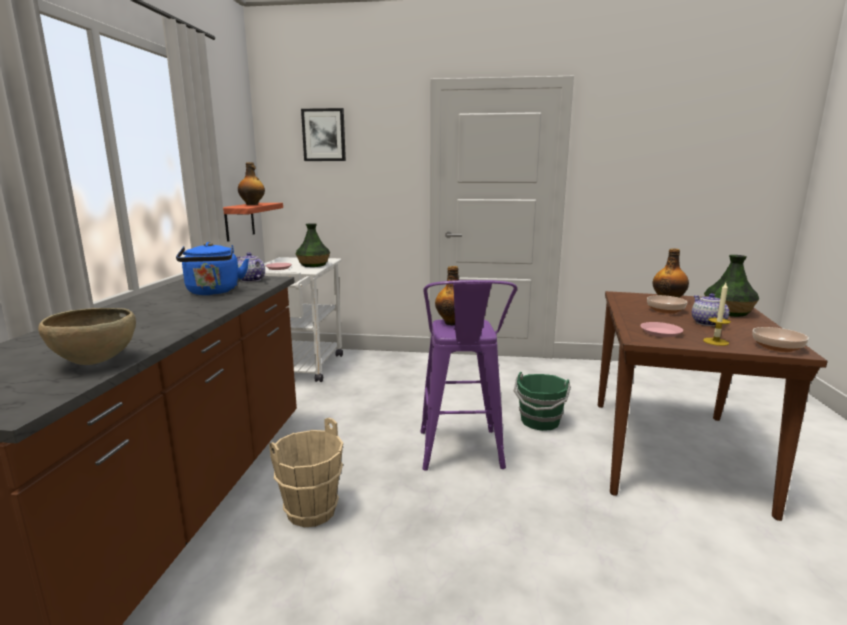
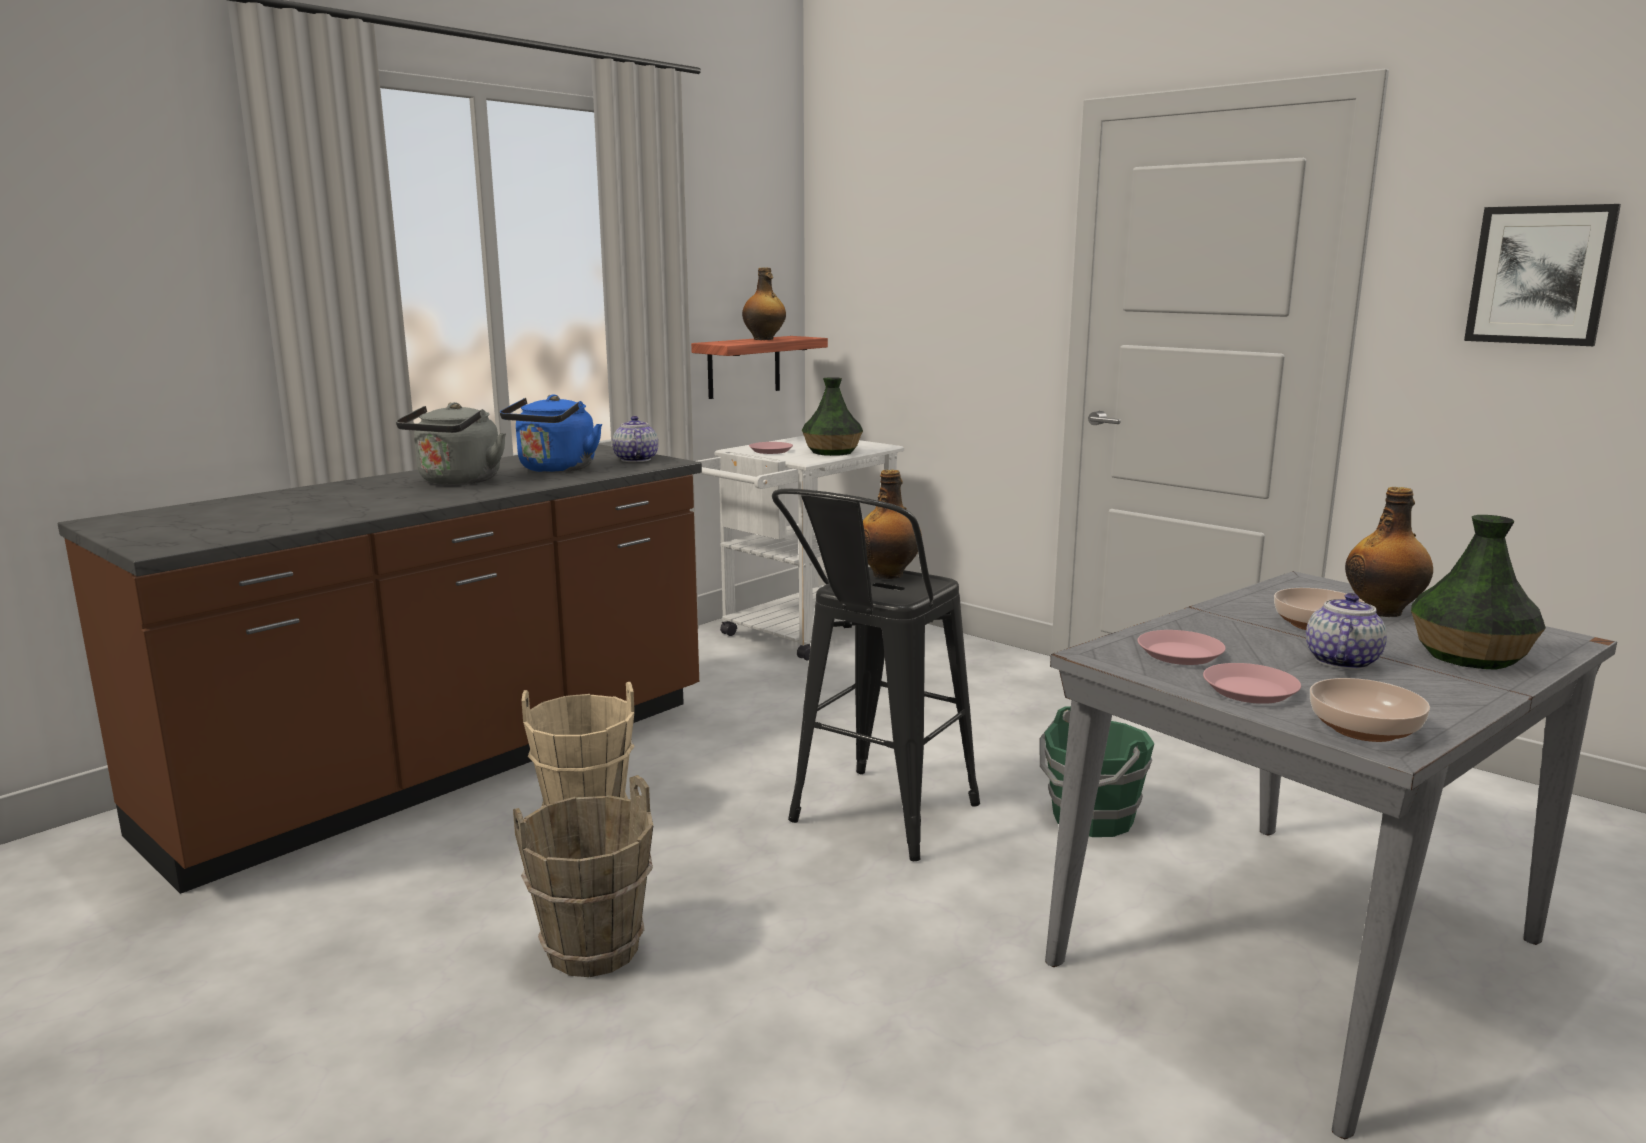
camera: 35 degrees right, 0 degrees up
(96, 363) = (287, 523): brown bowl -> none
(162, 309) = (457, 481): none -> grey kettle
(324, 135) = (902, 216): picture -> picture (1539, 275)
(422, 591) = (594, 950): none -> brown bucket
(461, 455) = (873, 821): purple stool -> black stool
(671, 450) = (1299, 948): brown dining table -> grey dining table
(715, 341) = (1250, 690): candle -> pink plate

